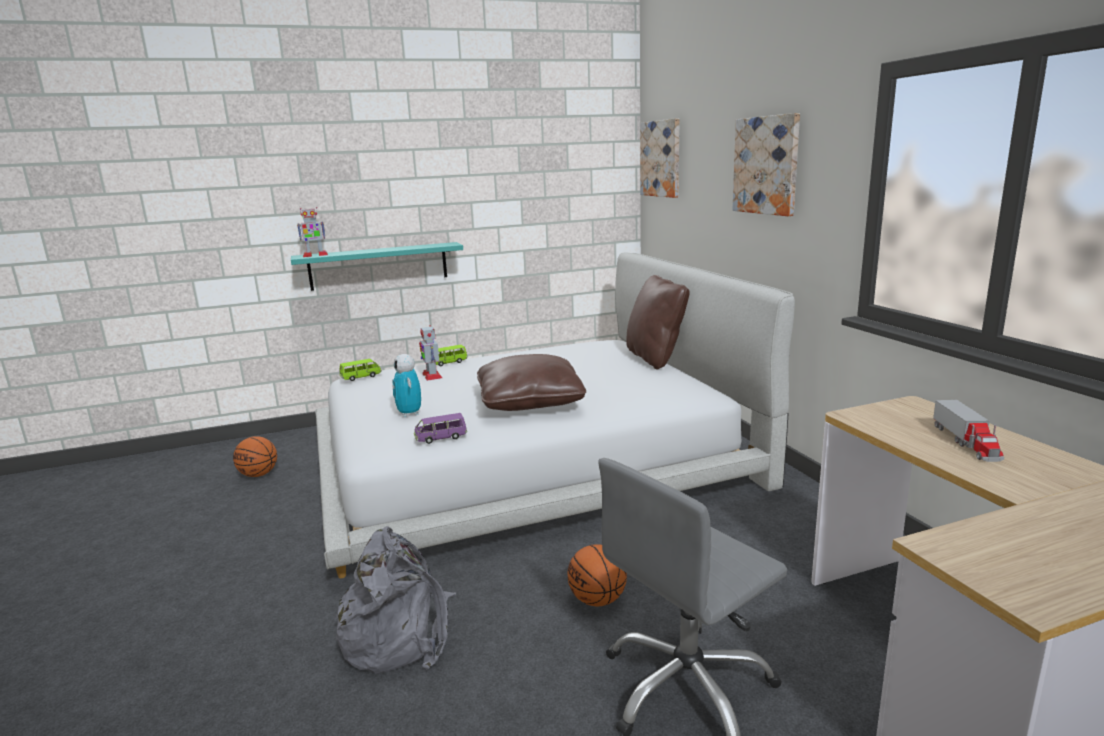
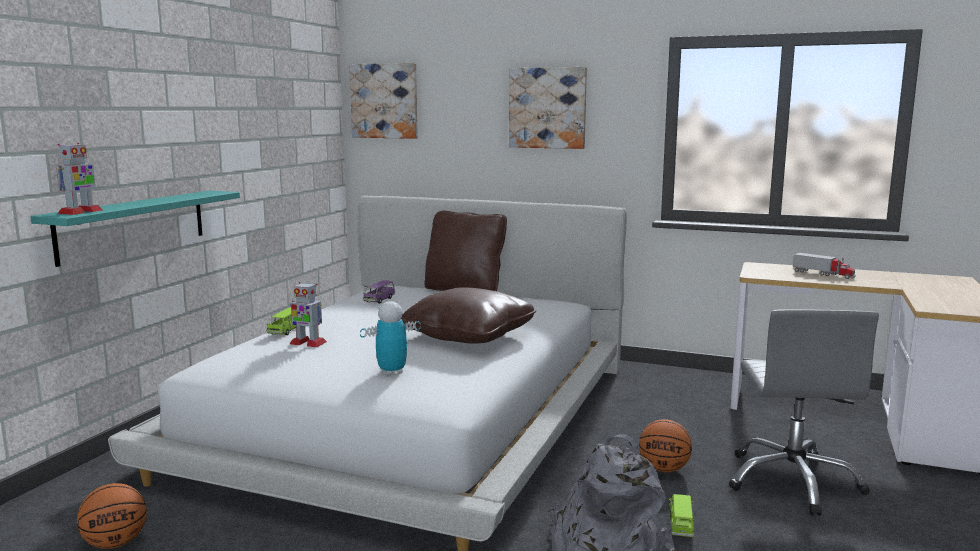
camera: 50 degrees left, 5 degrees down
(361, 377) = (221, 364): green toy car -> green toy car (681, 525)
(409, 414) = (391, 372): toy robot -> toy robot turned 135 degrees clockwise
(441, 438) = (478, 377): purple toy car -> purple toy car (379, 300)

